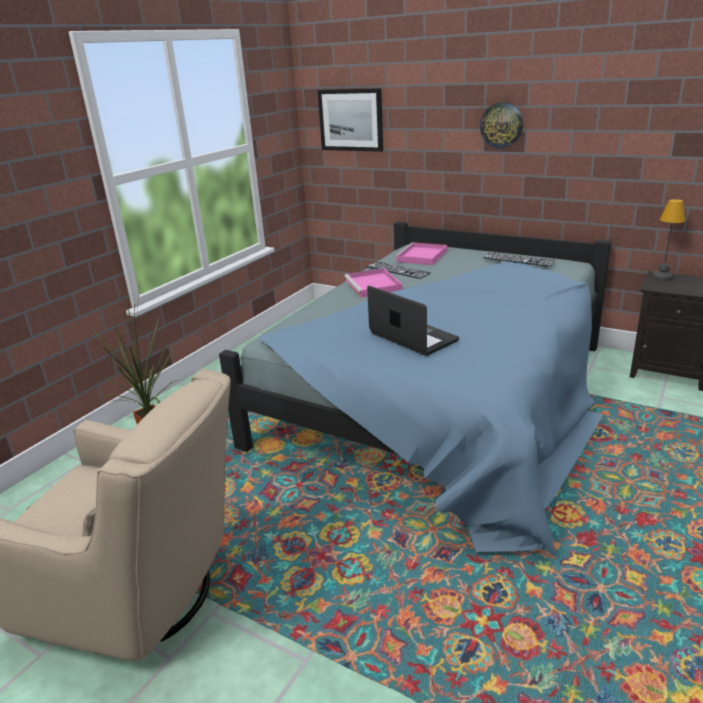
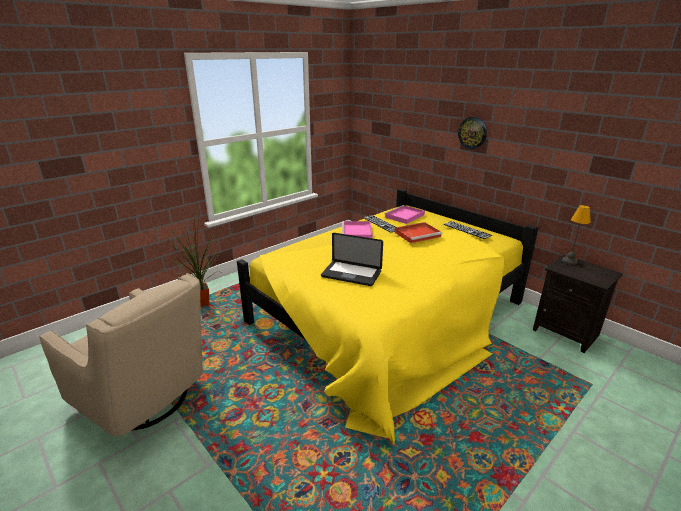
camera: 15 degrees right, 0 degrees up
(351, 120) = (379, 116): picture -> none
(413, 337) = (351, 274): laptop -> laptop turned 135 degrees clockwise
(443, 400) = (389, 318): blue bed -> yellow bed
(461, 274) = (418, 234): none -> red tray

